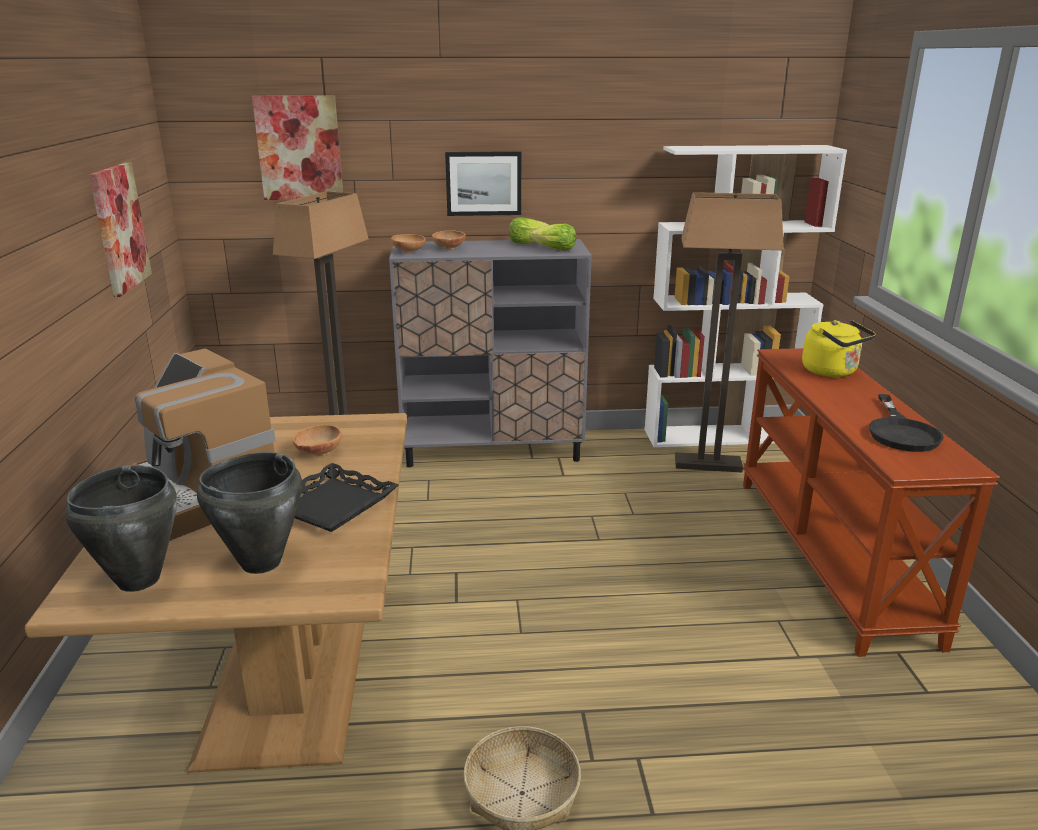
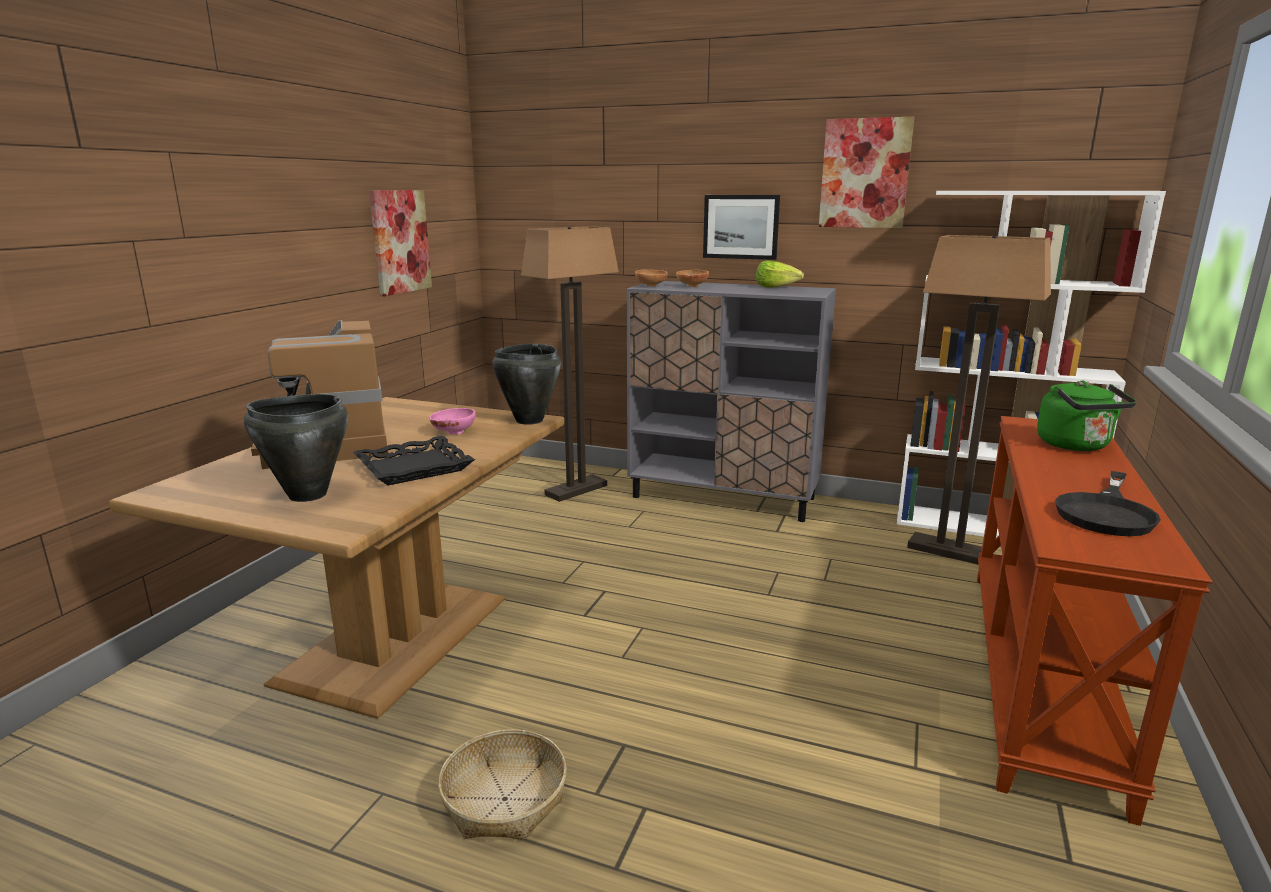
camera: 25 degrees right, 5 degrees down
(137, 580) = (212, 488): black cooking pot -> black cooking pot (528, 420)
(299, 148) = (578, 190): picture -> picture (865, 174)
(318, 453) = (453, 432): brown bowl -> pink bowl
(554, 250) = (793, 292): lettuce -> none
(832, 372) = (1076, 446): yellow kettle -> green kettle

